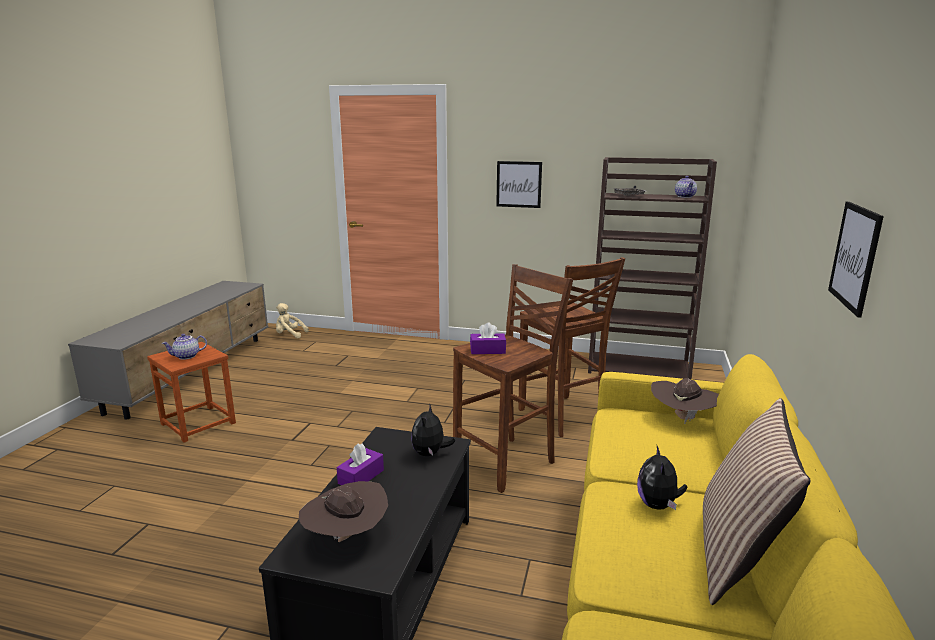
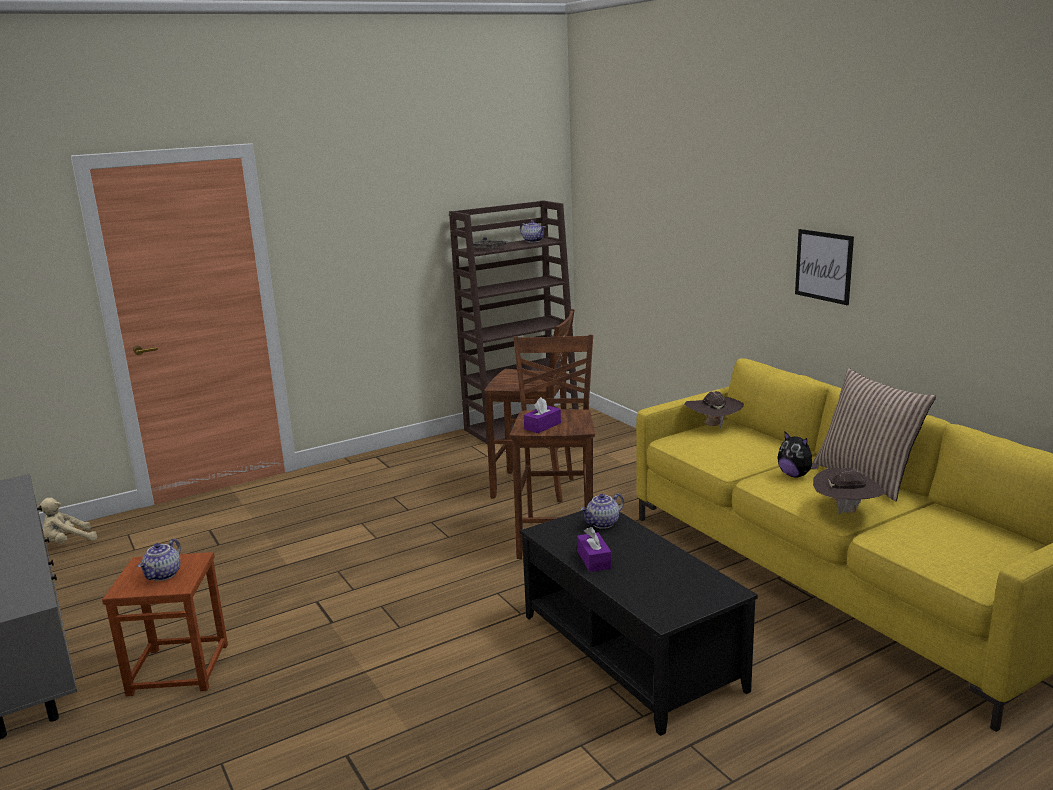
camera: 45 degrees left, 0 degrees up
(346, 538) = (671, 590): brown hat -> brown hat (846, 511)
(430, 454) = (603, 524): plush toy -> teapot
(519, 184) = (359, 255): picture -> none

